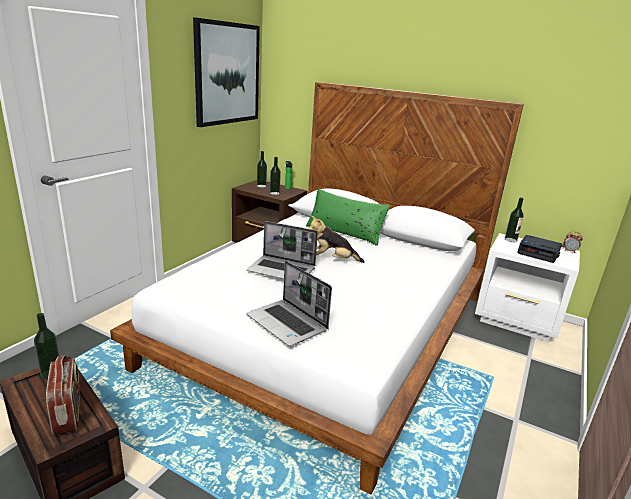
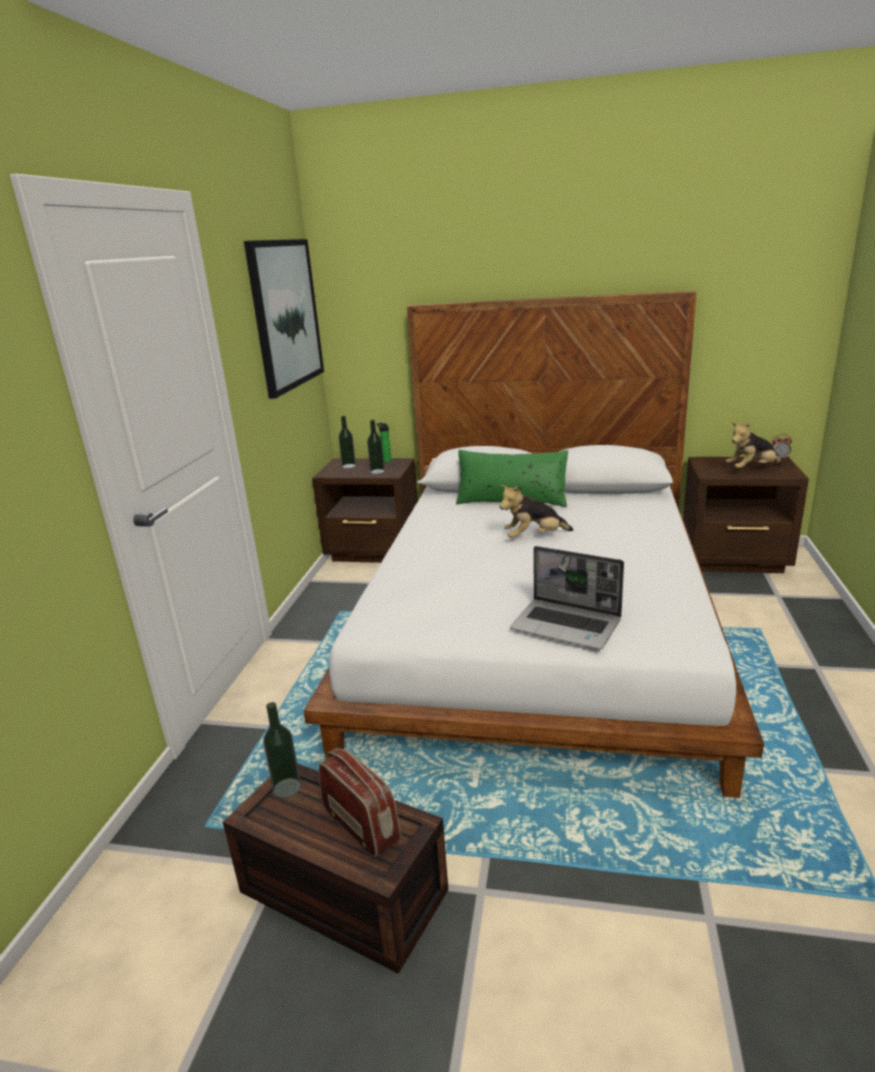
camera: 15 degrees left, 0 degrees up
(282, 270) = (493, 565): laptop -> none
(510, 240) = (708, 461): bottle -> none
(517, 321) = (735, 560): white nightstand -> brown nightstand
(538, 253) = (751, 469): alarm clock -> plush toy

